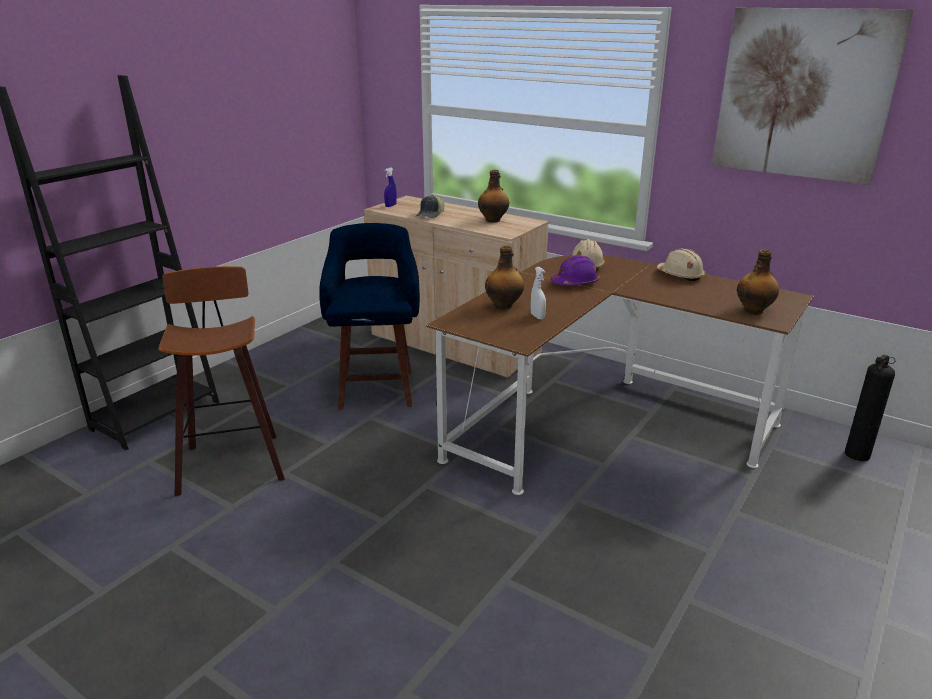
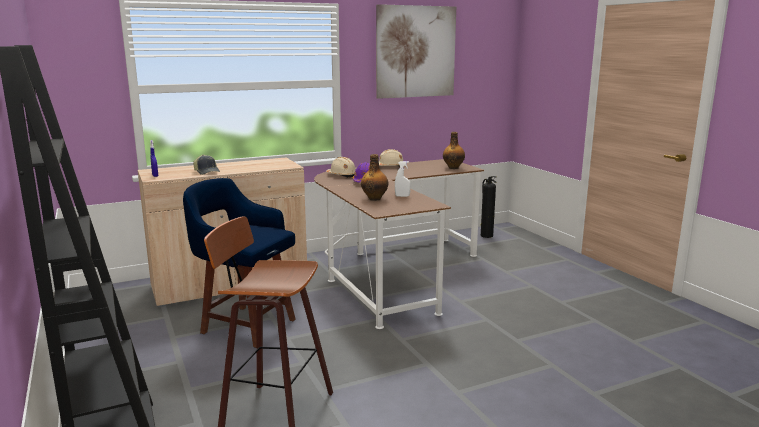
camera: 60 degrees left, 10 degrees down
(493, 220) = (257, 164): bottle -> none

